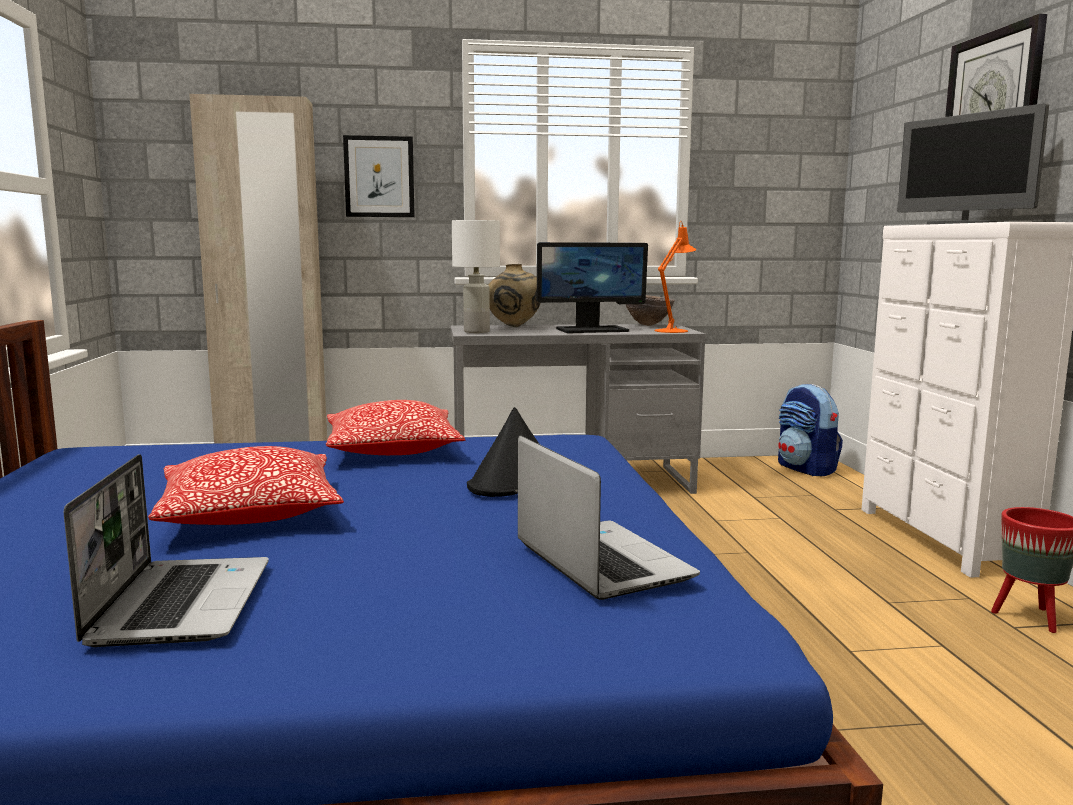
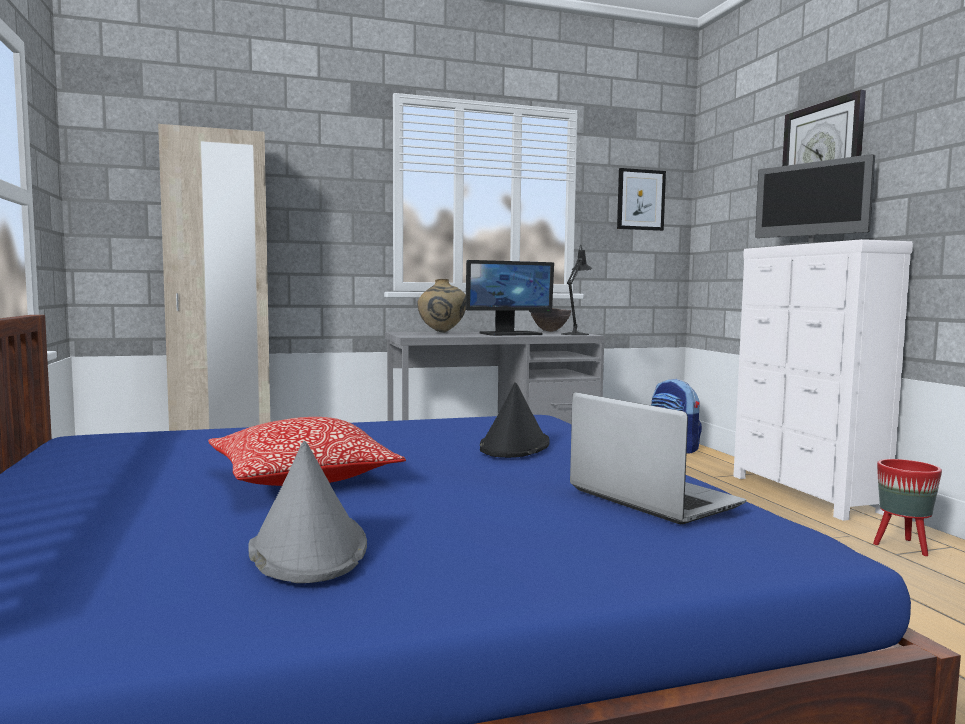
camera: 10 degrees left, 5 degrees down
(181, 602) = (307, 547): laptop -> grey hat
(379, 177) = (321, 204): picture -> picture (640, 200)
(392, 450) = (385, 429): pillow -> none
(477, 332) = (416, 335): white table lamp -> none
(673, 330) = (576, 334): orange table lamp -> black table lamp

